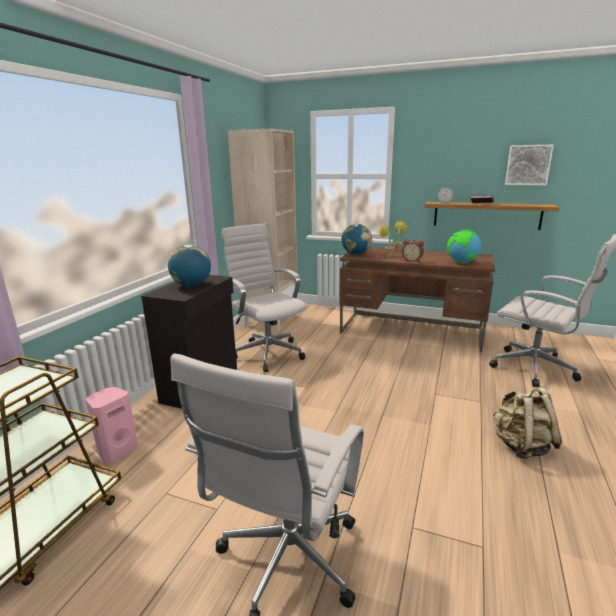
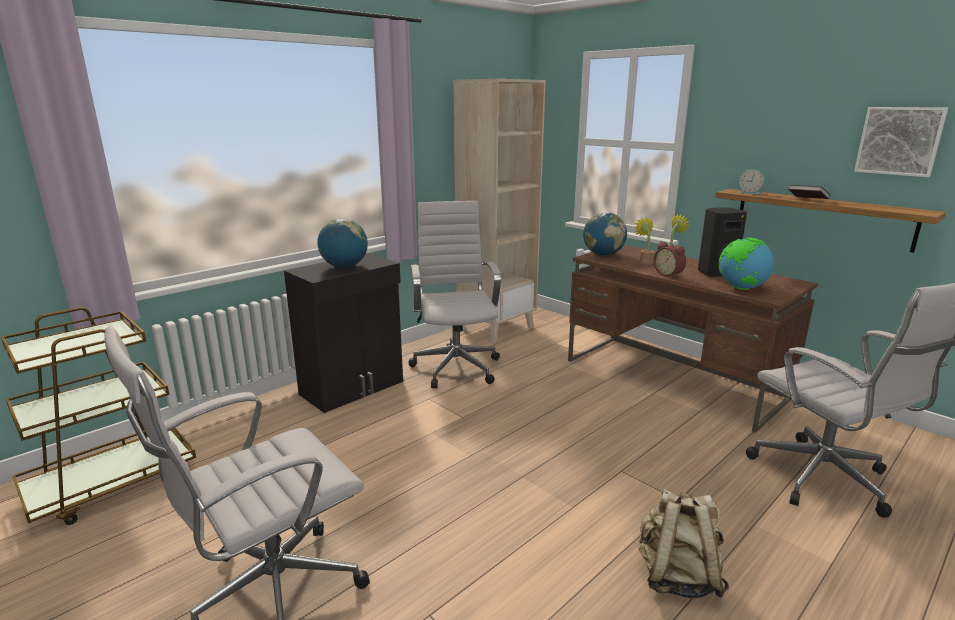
camera: 25 degrees right, 0 degrees up
(117, 451) = (224, 432): pink speaker -> none
(435, 256) = (715, 273): none -> black speaker

